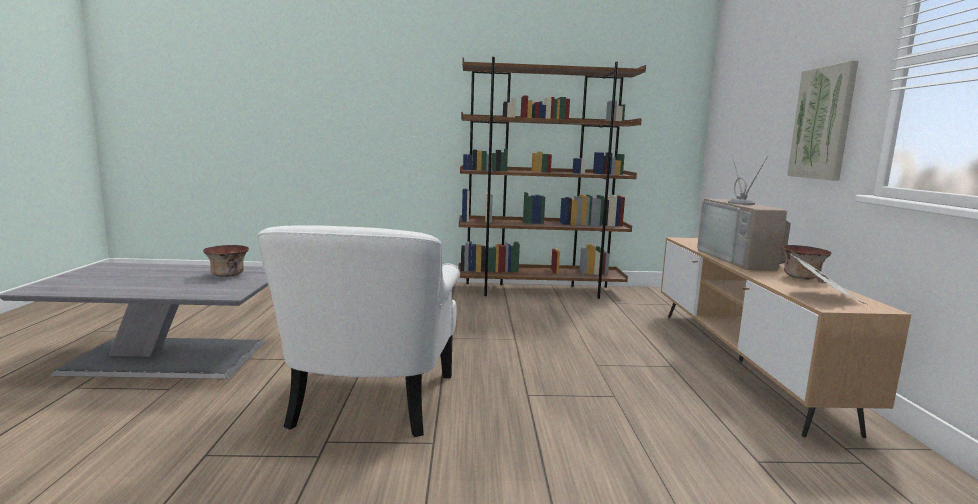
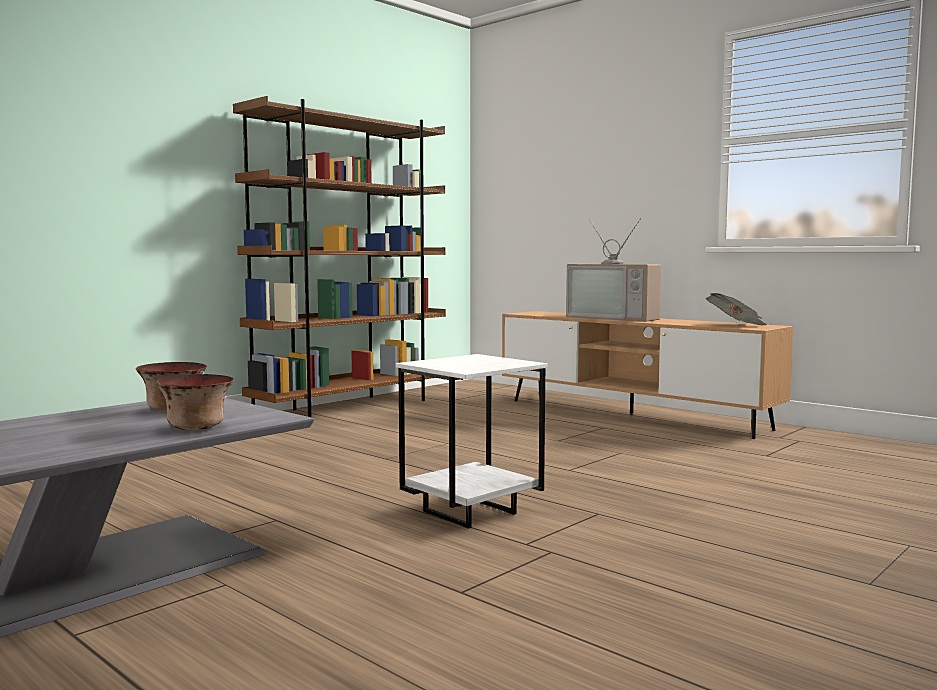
camera: 45 degrees left, 5 degrees down
(370, 401) = (472, 513): white armchair -> white side table
(800, 277) = (686, 321): bowl -> bowl (195, 428)
(823, 123) = (648, 190): picture -> none

